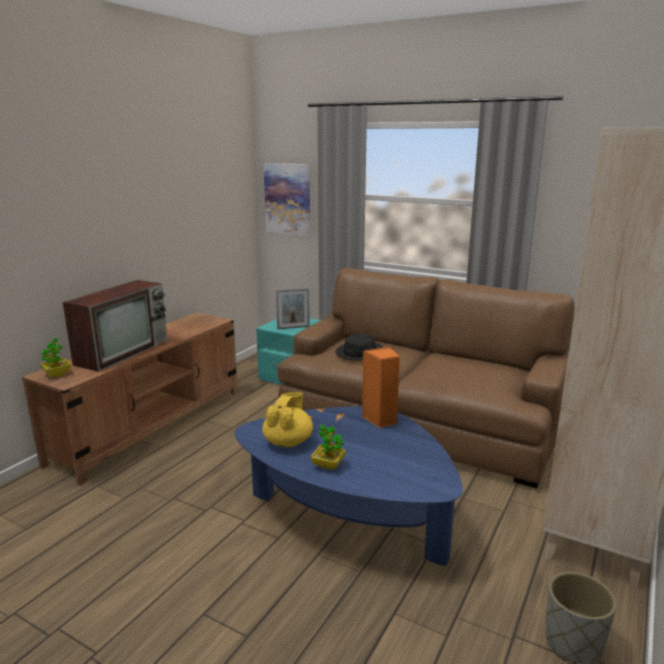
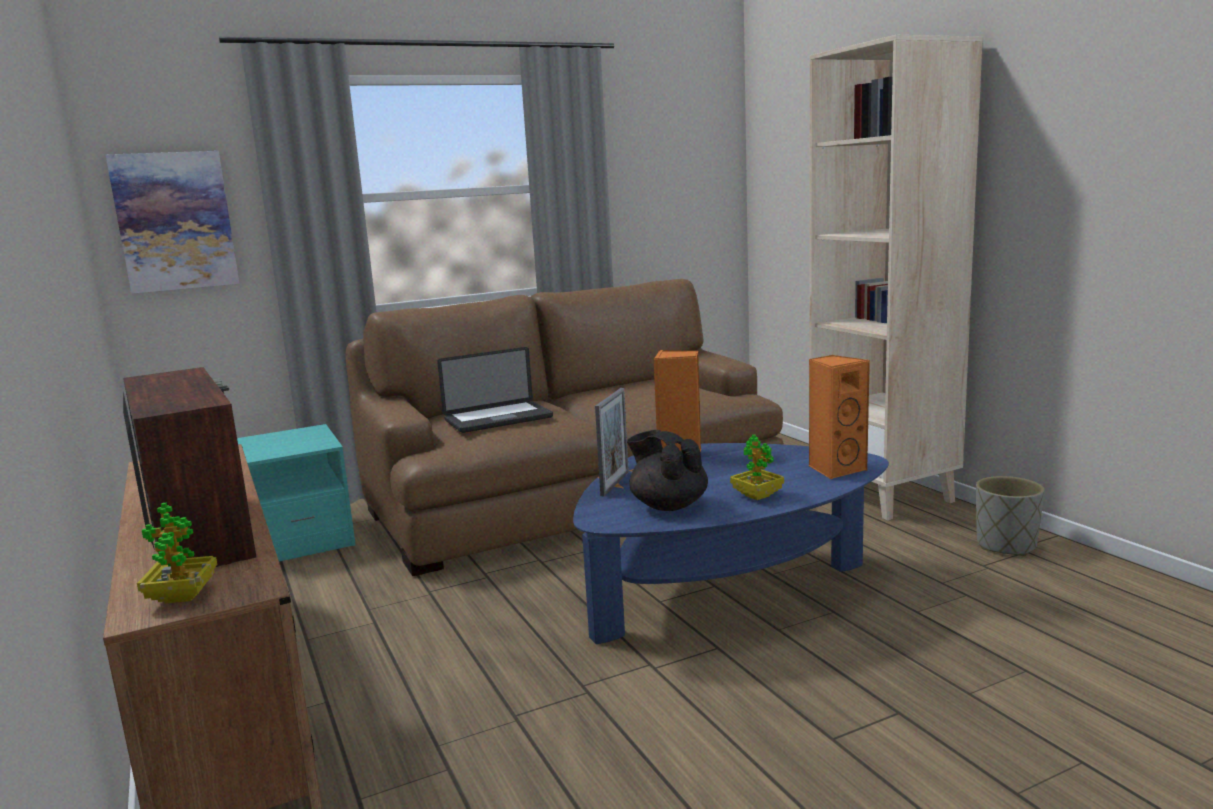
camera: 55 degrees left, 5 degrees down
(288, 441) = (668, 505): yellow teapot -> black teapot
(293, 327) = (302, 443): picture frame -> picture frame (615, 483)
(359, 352) = (498, 419): black hat -> laptop
(409, 481) = (835, 469): none -> orange speaker

